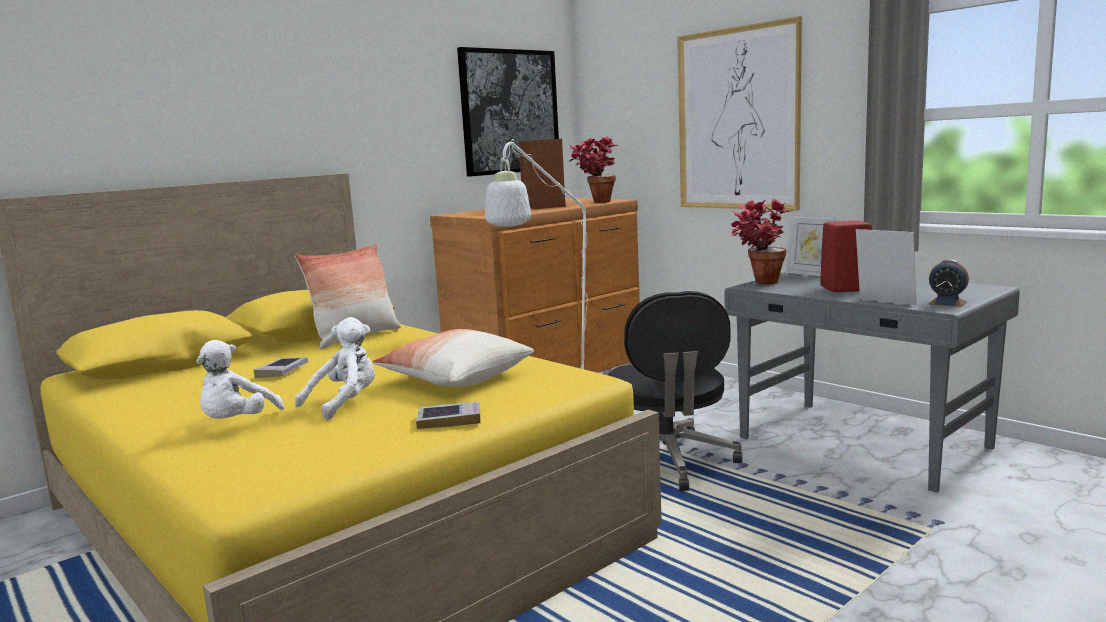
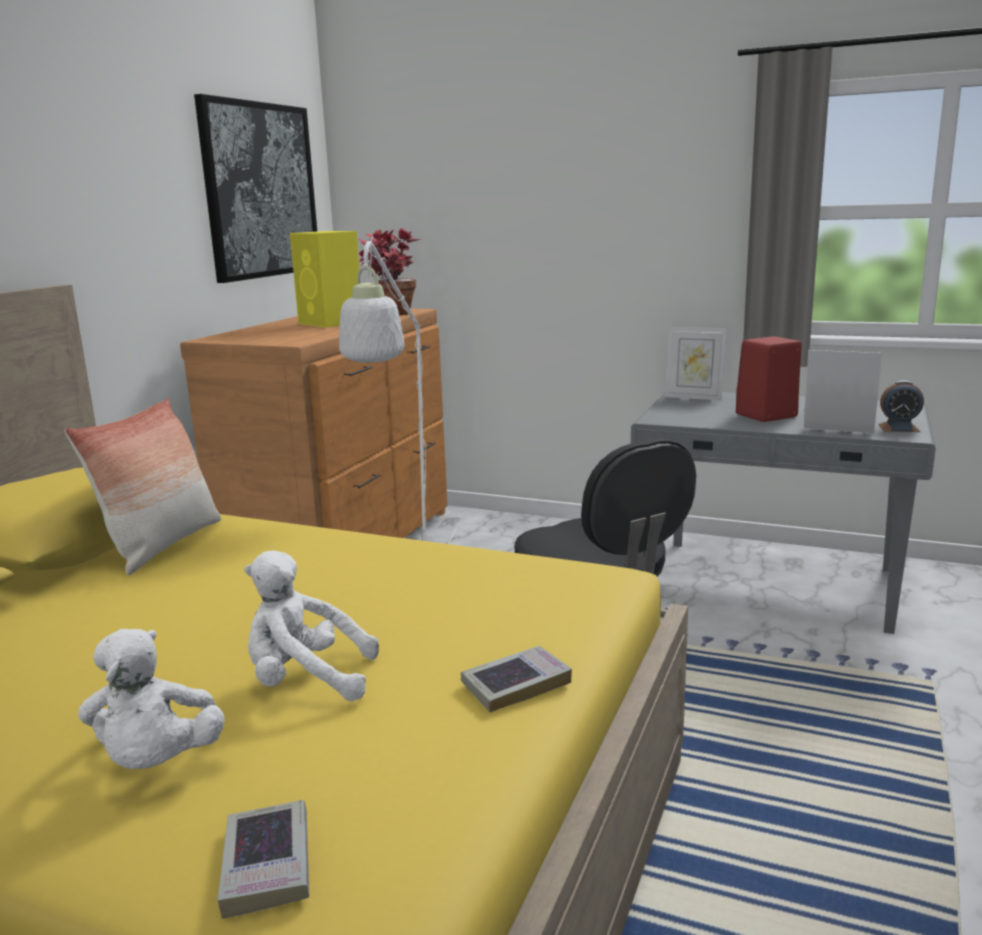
camera: 25 degrees left, 5 degrees up
(282, 371) = (110, 631): book -> book (267, 865)
(345, 404) = (306, 681): white plush toy -> white plush toy turned 105 degrees counterclockwise
(455, 379) = (423, 603): pillow -> none
(544, 206) = (331, 323): brown speaker -> yellow speaker
(737, 119) = (572, 210): picture -> none
(758, 283) = (661, 414): potted plant -> none

